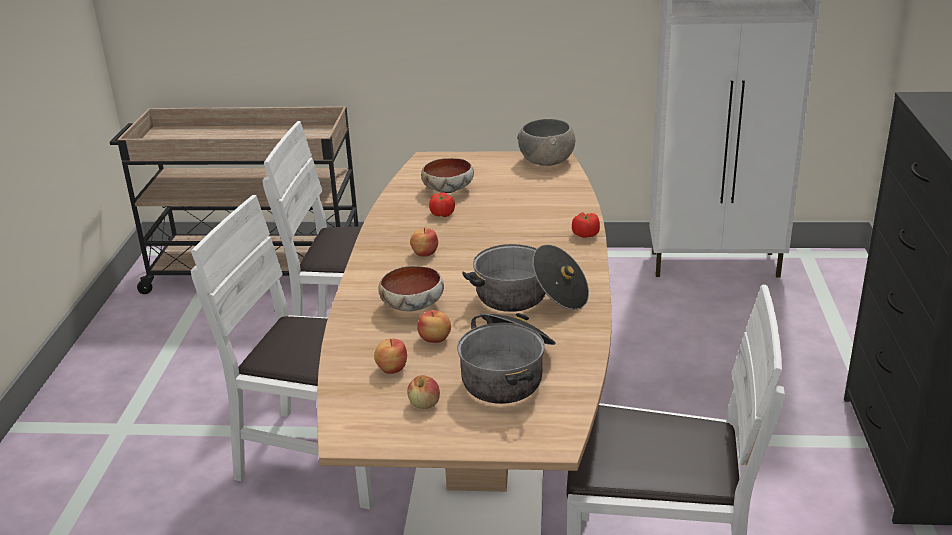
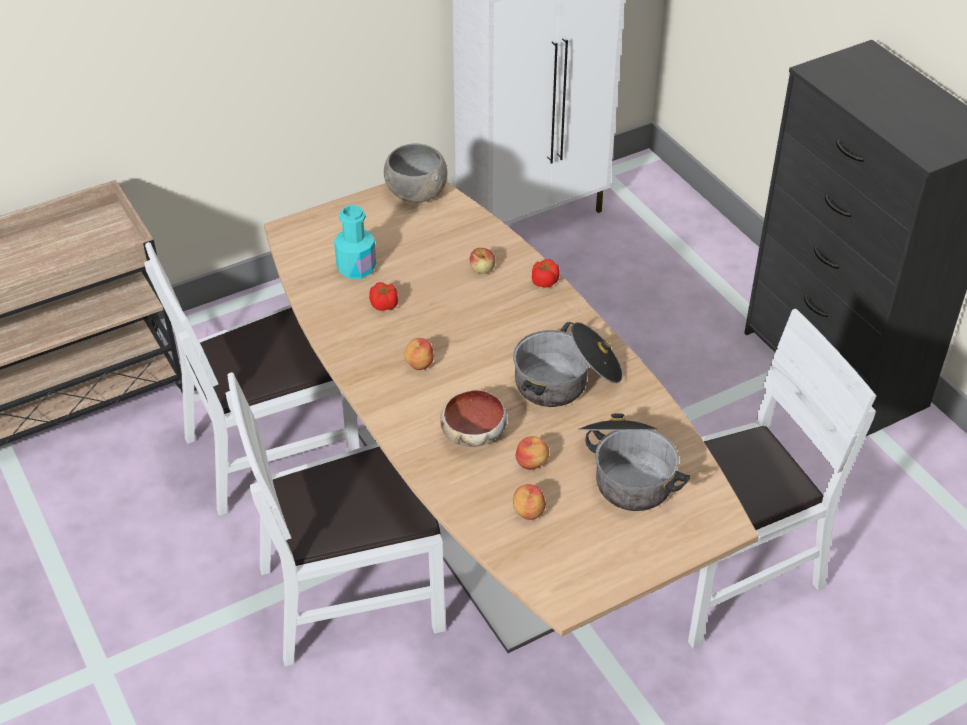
camera: 35 degrees left, 15 degrees up
(424, 404) = (592, 536): apple -> apple (482, 269)
(448, 189) = (356, 268): bowl -> turquoise bottle

